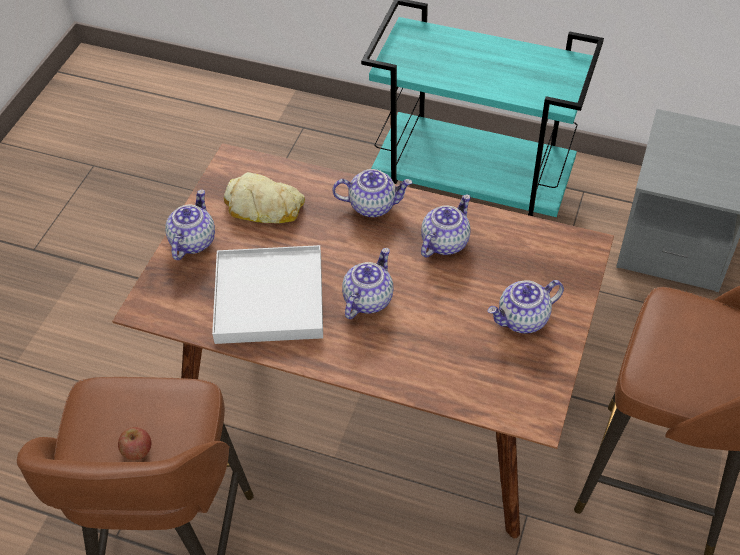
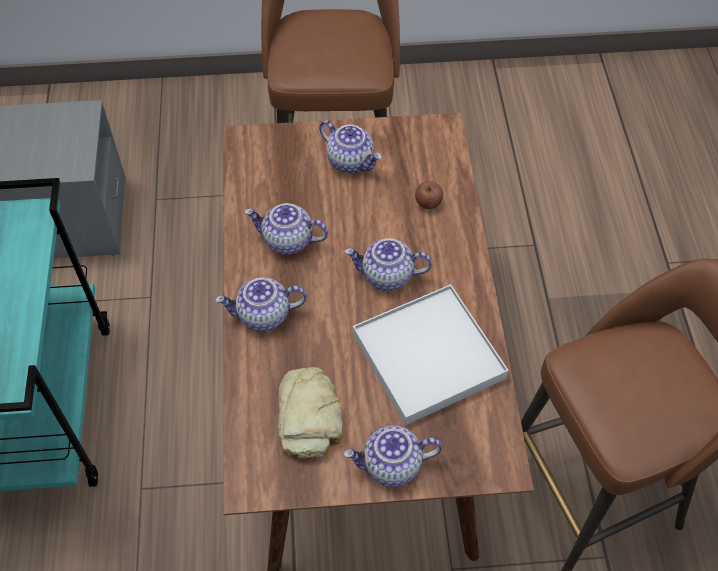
camera: 115 degrees left, 5 degrees up
(137, 450) = (656, 375): apple -> apple (428, 202)
(373, 205) = (263, 316): teapot -> teapot turned 75 degrees counterclockwise

